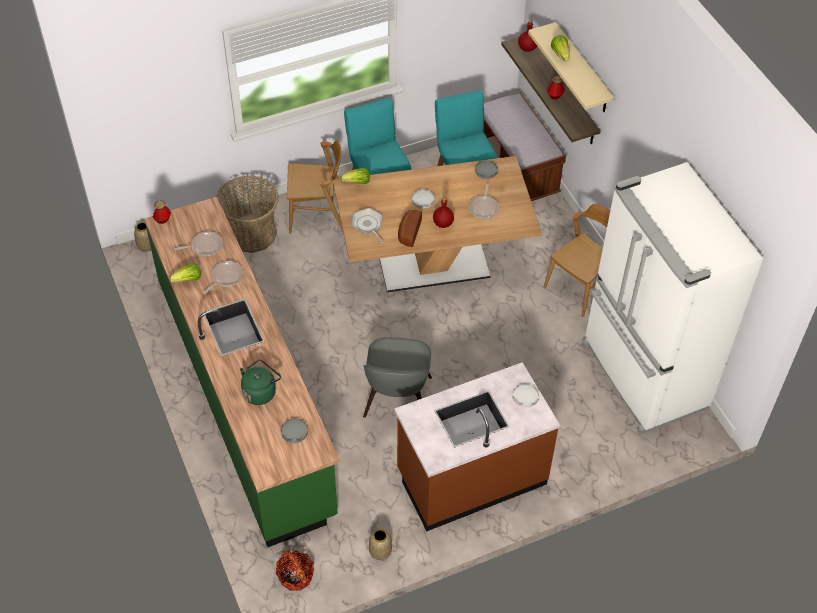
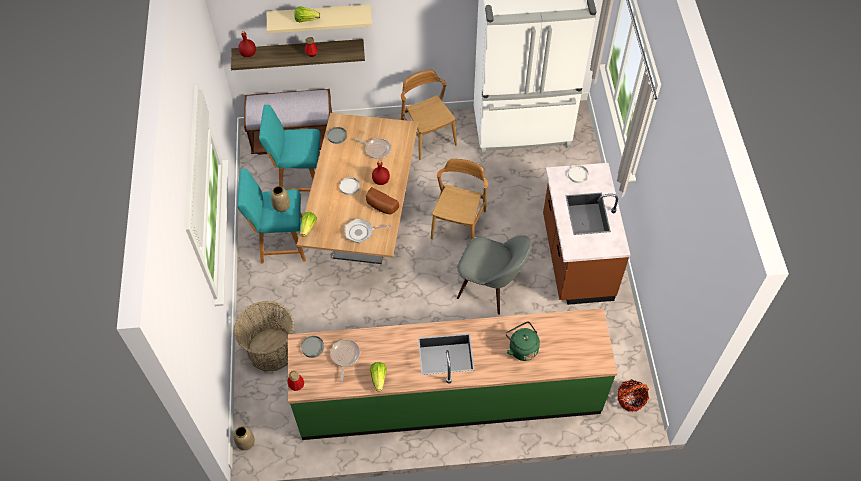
camera: 70 degrees left, 5 degrees up
(226, 277) = (388, 347): frying pan -> none
(294, 431) = (569, 333): grey plate -> grey plate (312, 347)
(317, 214) = (273, 292): brown chair -> brown chair (458, 224)
(380, 552) = (624, 336): vase -> vase (281, 206)

